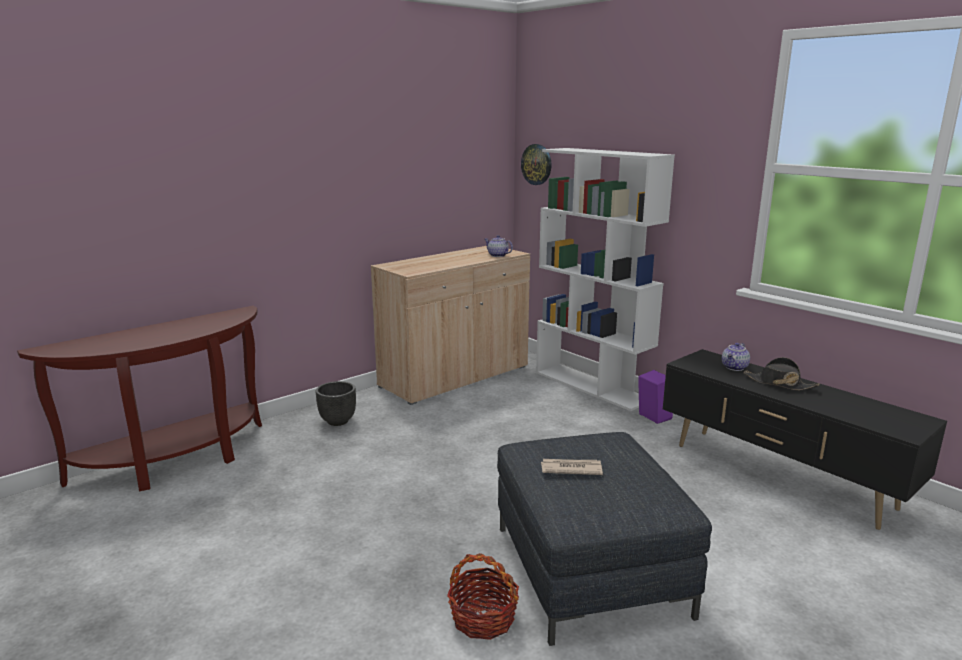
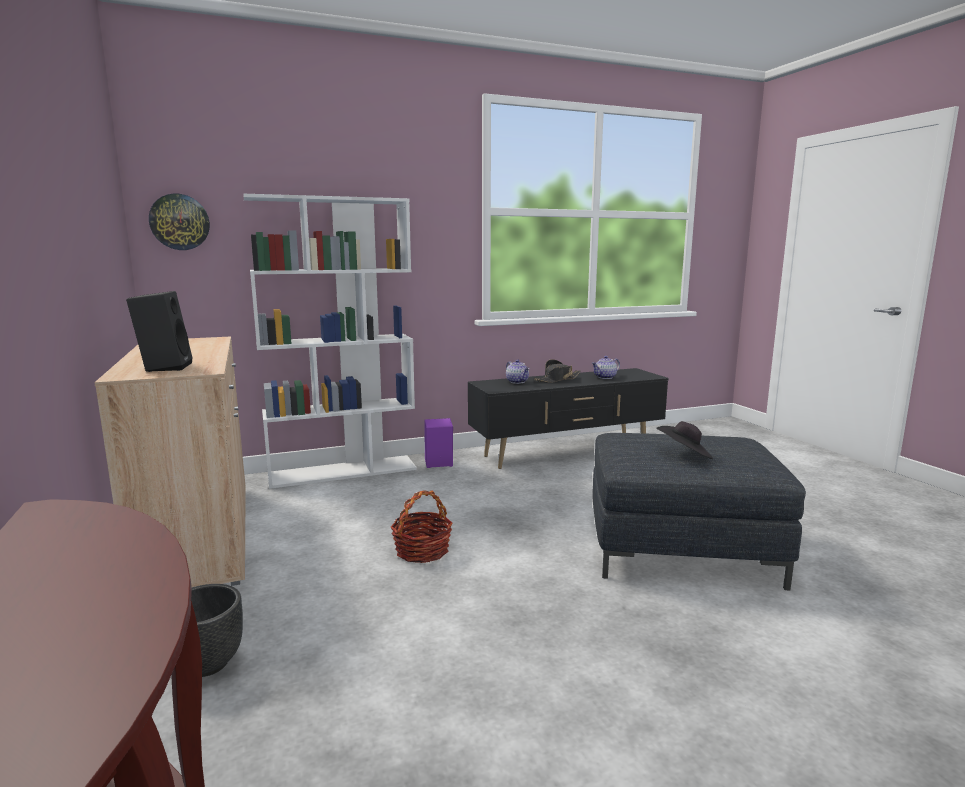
camera: 70 degrees left, 5 degrees down
(413, 265) = (164, 367): none -> black speaker
(483, 618) = (756, 617): basket -> basket (422, 551)
(497, 255) = (210, 343): teapot -> teapot (605, 377)
(570, 469) = (684, 455): newspaper -> black hat

